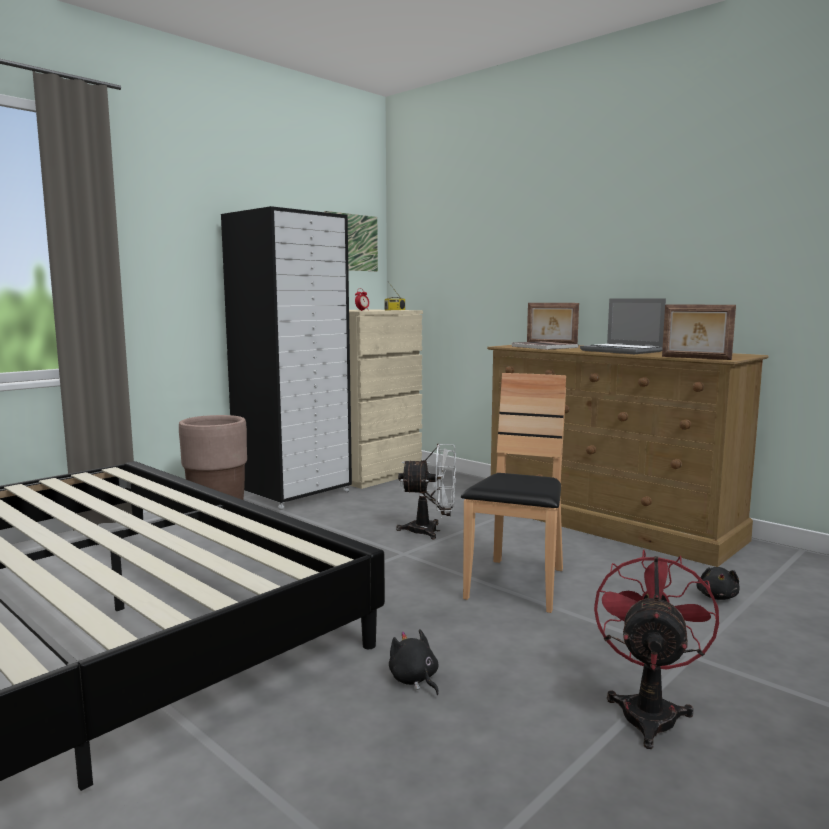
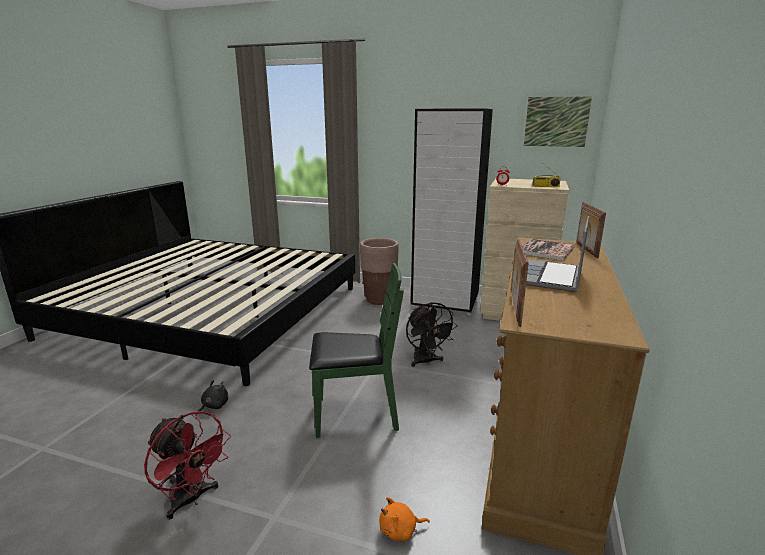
camera: 65 degrees right, 10 degrees up
(431, 531) = (426, 362): white fan -> black fan
(517, 584) = (355, 415): brown chair -> green chair
(649, 710) = (191, 499): red fan -> red fan turned 45 degrees clockwise
(717, 596) = (400, 530): black plush toy -> orange plush toy

